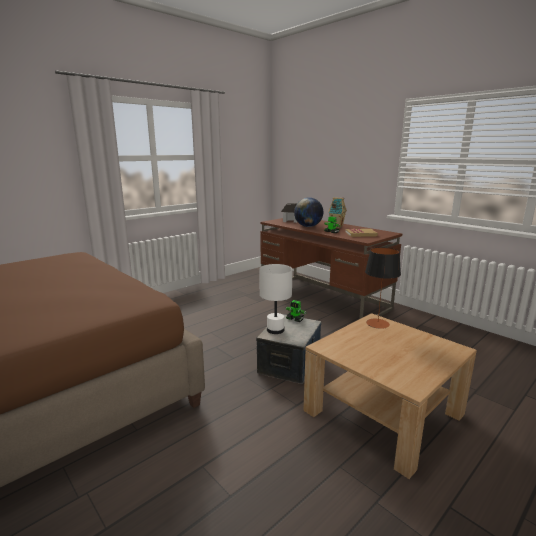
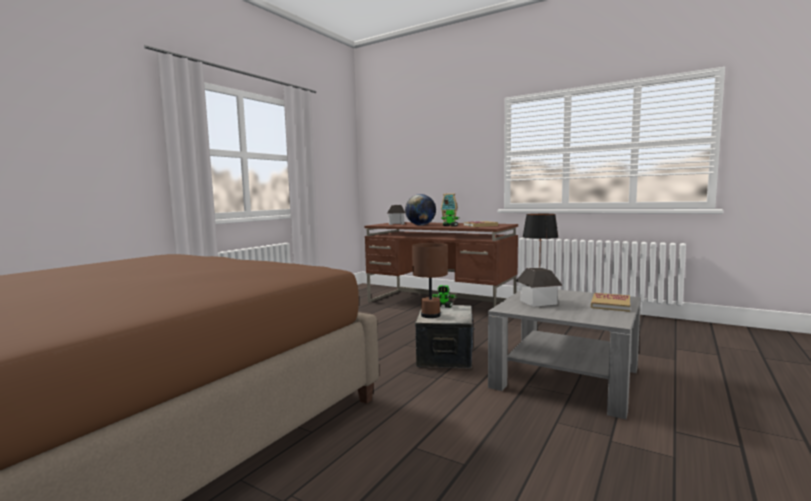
camera: 15 degrees left, 10 degrees down
(275, 330) = (431, 315): white table lamp -> brown table lamp
(362, 341) = (538, 302): none -> toy house
(383, 412) = (565, 377): brown coffee table -> grey coffee table
(433, 357) = (610, 304): none -> book

